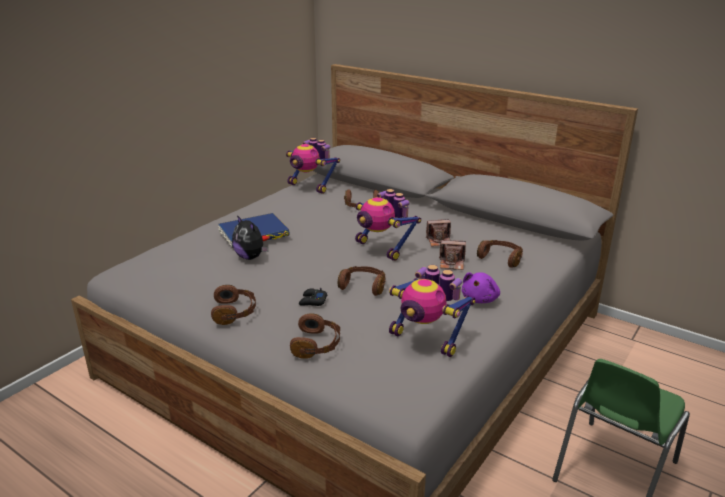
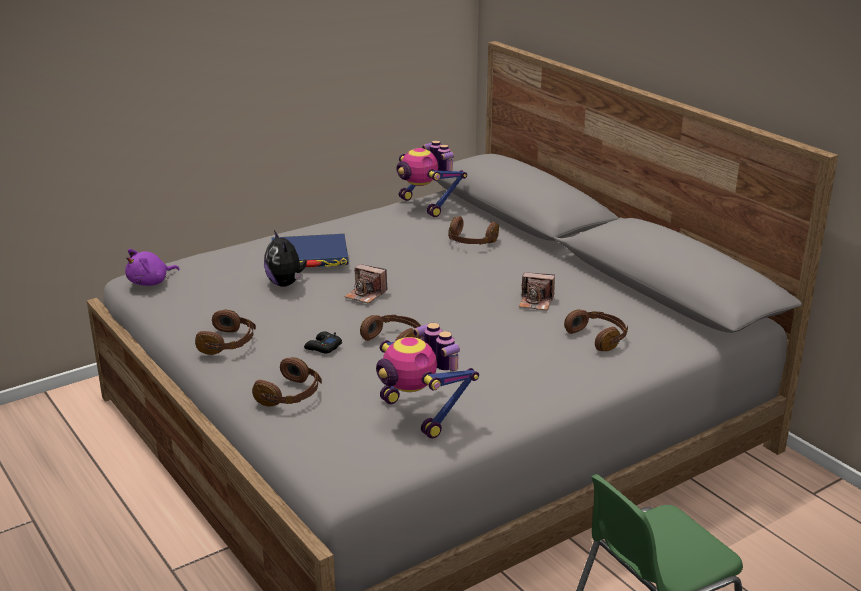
camera: 20 degrees right, 0 degrees up
(383, 248) = (453, 299): toy robot -> none
(452, 263) = (527, 333): camera -> camera (366, 294)
(480, 299) = (526, 382): purple plush toy -> purple plush toy (150, 282)

